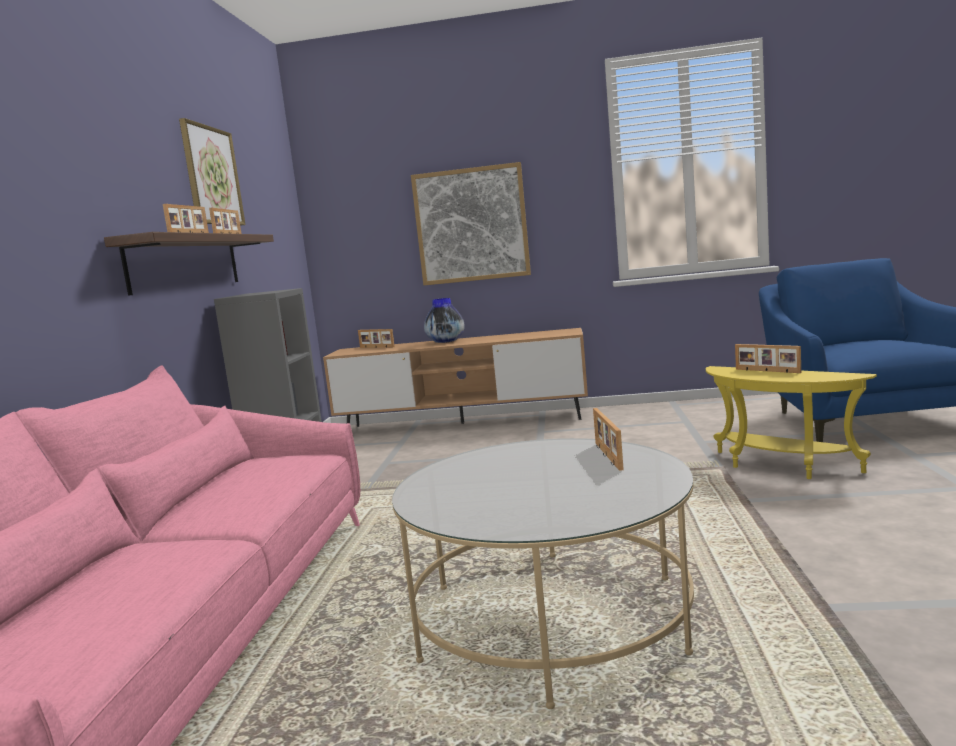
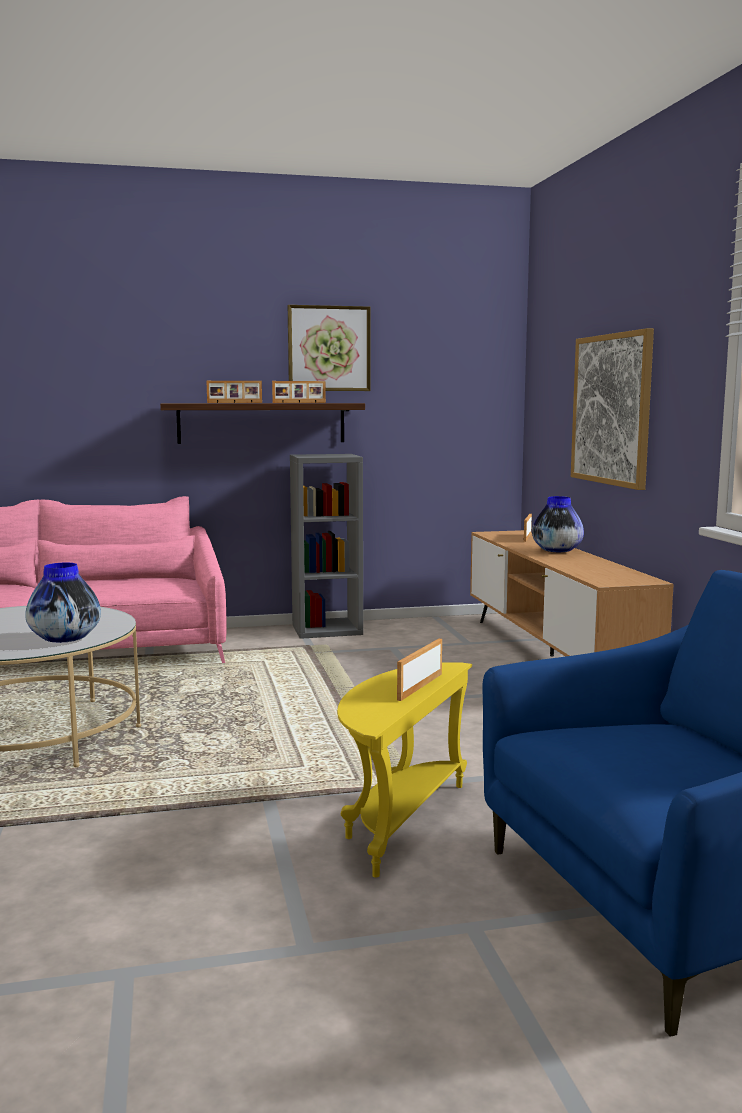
camera: 70 degrees right, 0 degrees up
(607, 456) = (65, 639): picture frame -> vase

